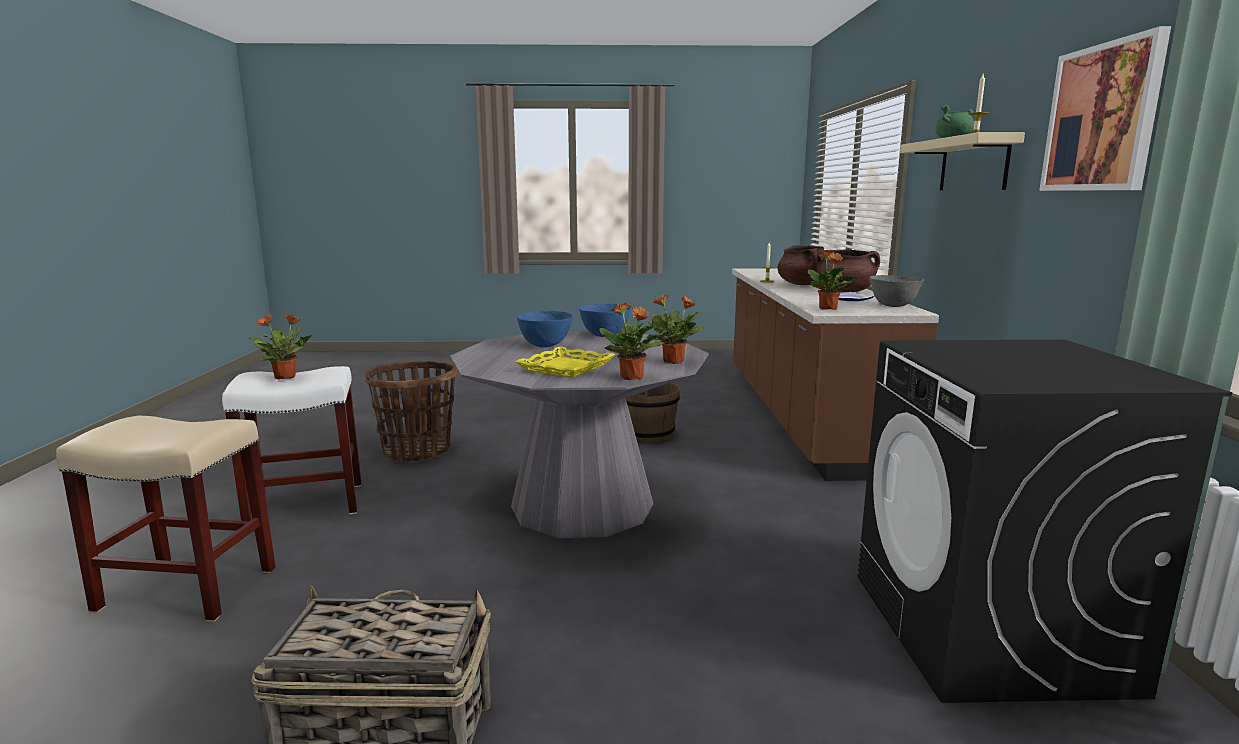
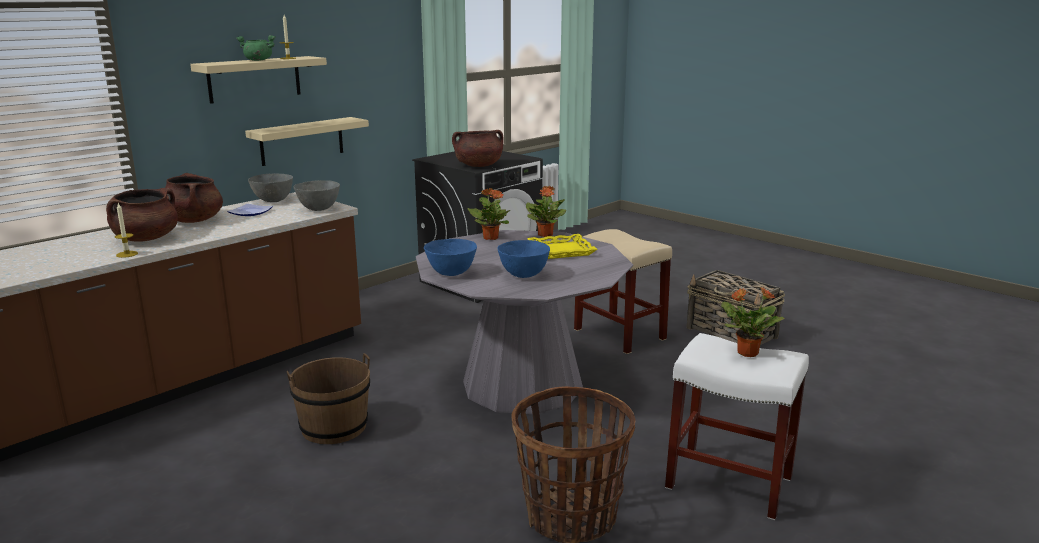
camera: 135 degrees left, 5 degrees up
(185, 589) = (830, 432): beige stool -> beige stool (620, 334)
(828, 308) = (319, 209): potted plant -> grey bowl
(941, 349) = (478, 165): none -> brown cooking pot
(995, 258) = (302, 141): none -> beige shelf
(1102, 118) = (367, 50): picture -> none

